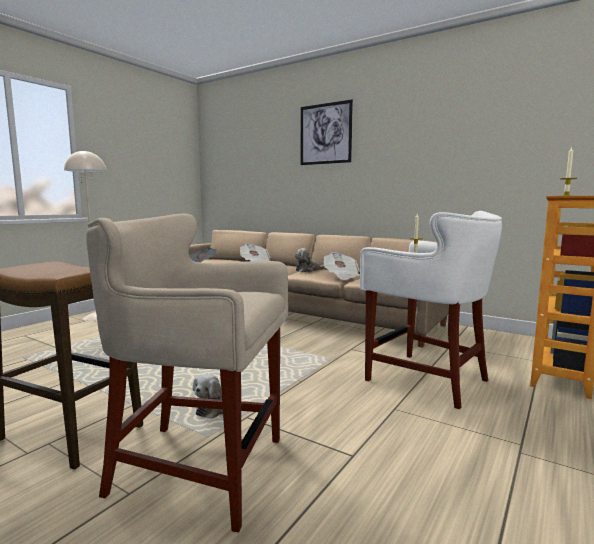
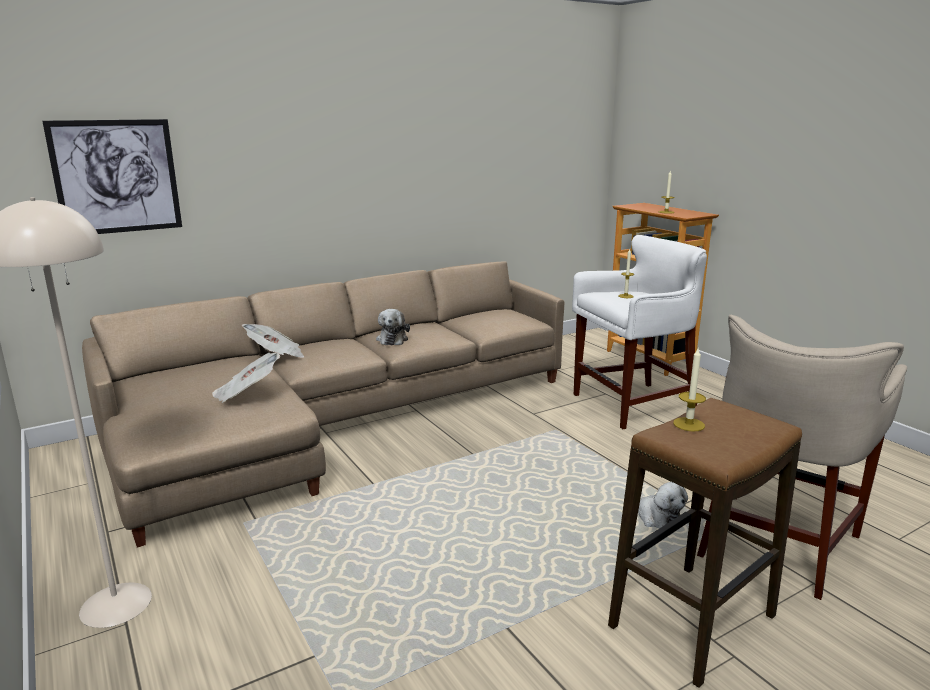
camera: 65 degrees left, 10 degrees up
(70, 266) = (688, 424): none -> candle
(325, 134) = (317, 113): picture -> picture (116, 177)
(341, 276) = (449, 333): newspaper -> none

